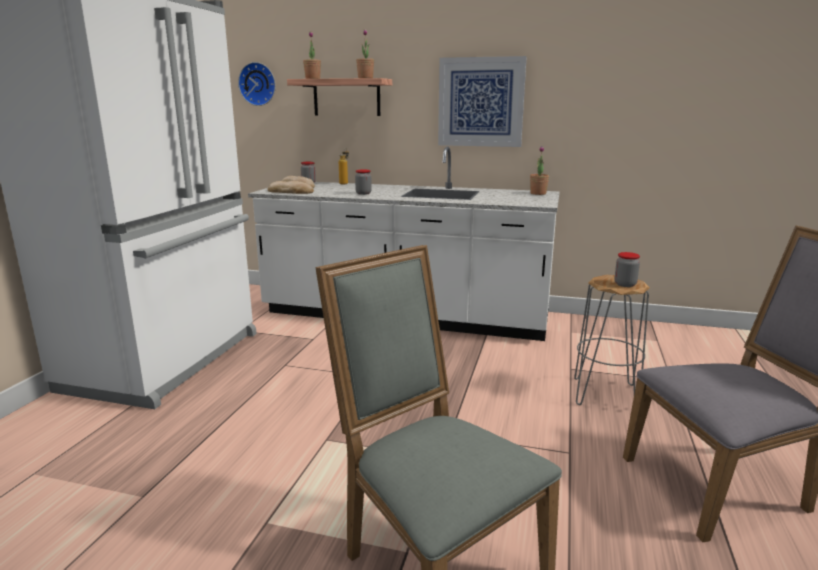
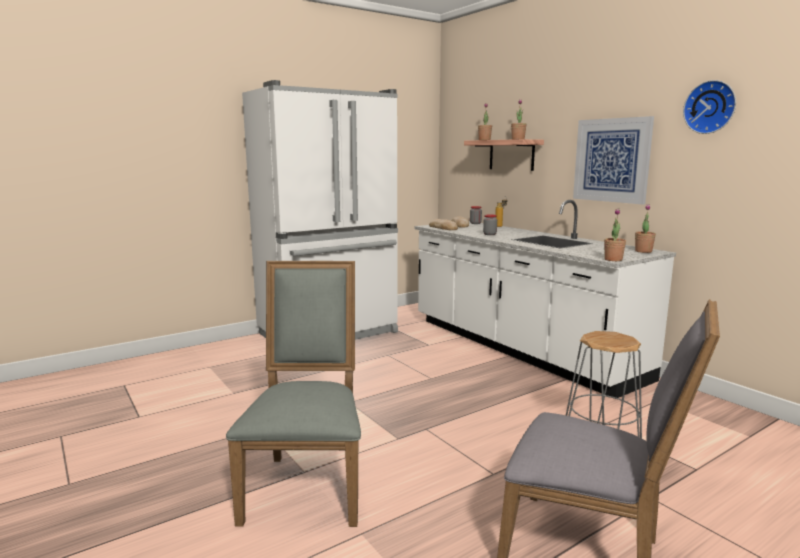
camera: 40 degrees right, 5 degrees down
(258, 84) = (458, 144): wall clock -> wall clock (710, 107)
(544, 204) = (613, 259): none -> potted plant
(625, 284) = (610, 341): jar -> none

